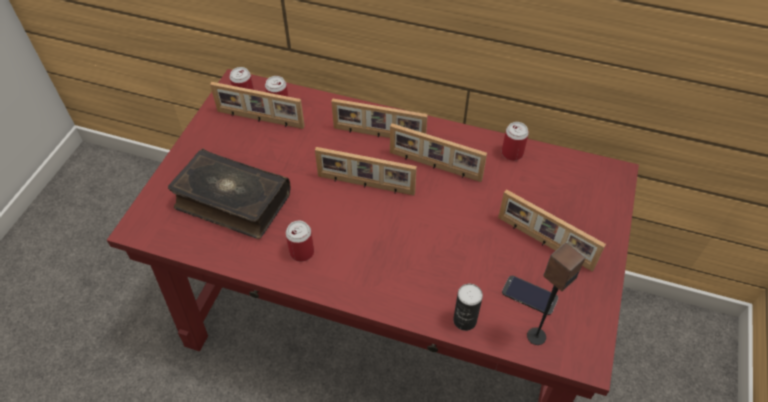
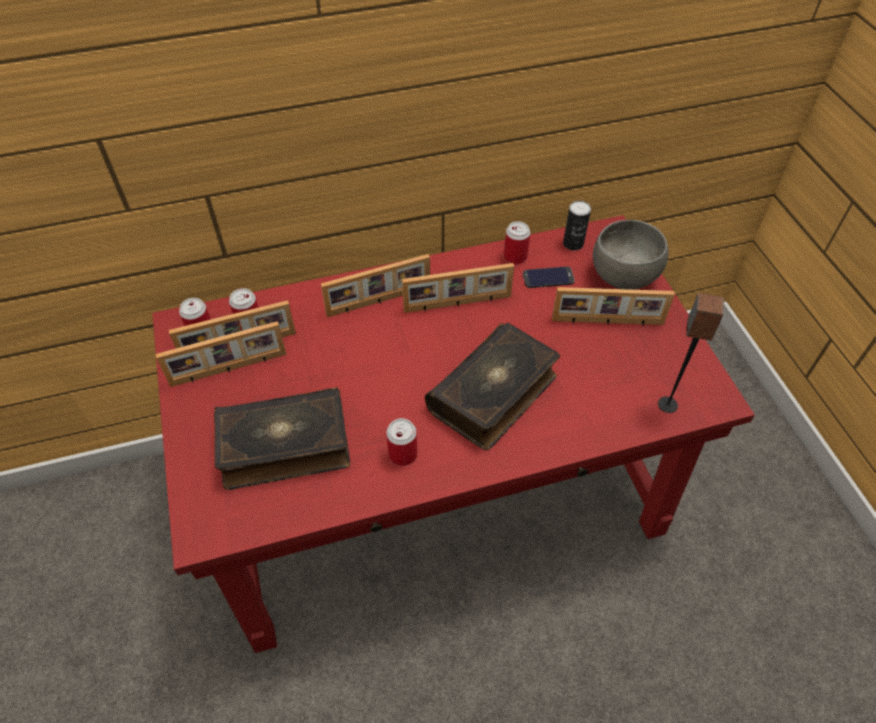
camera: 35 degrees left, 0 degrees up
(365, 185) = (408, 356): picture frame -> picture frame (229, 370)
(403, 247) = (494, 394): none -> book
(465, 320) = (601, 427): can -> can (573, 243)
(529, 295) = (633, 373): phone -> phone (548, 278)
(592, 214) = (623, 276): none -> grey bowl

